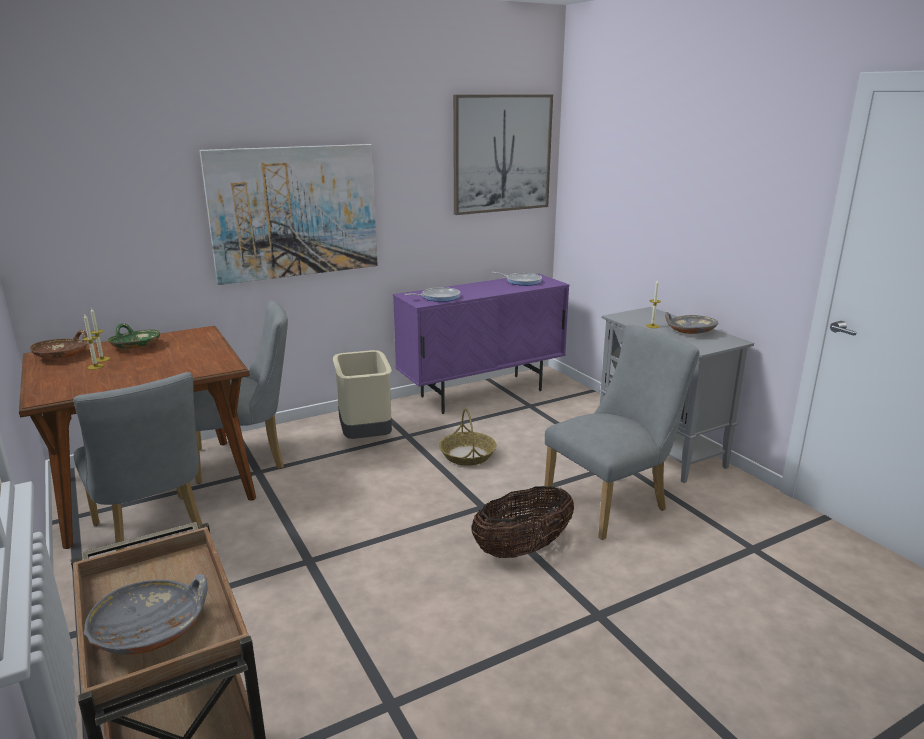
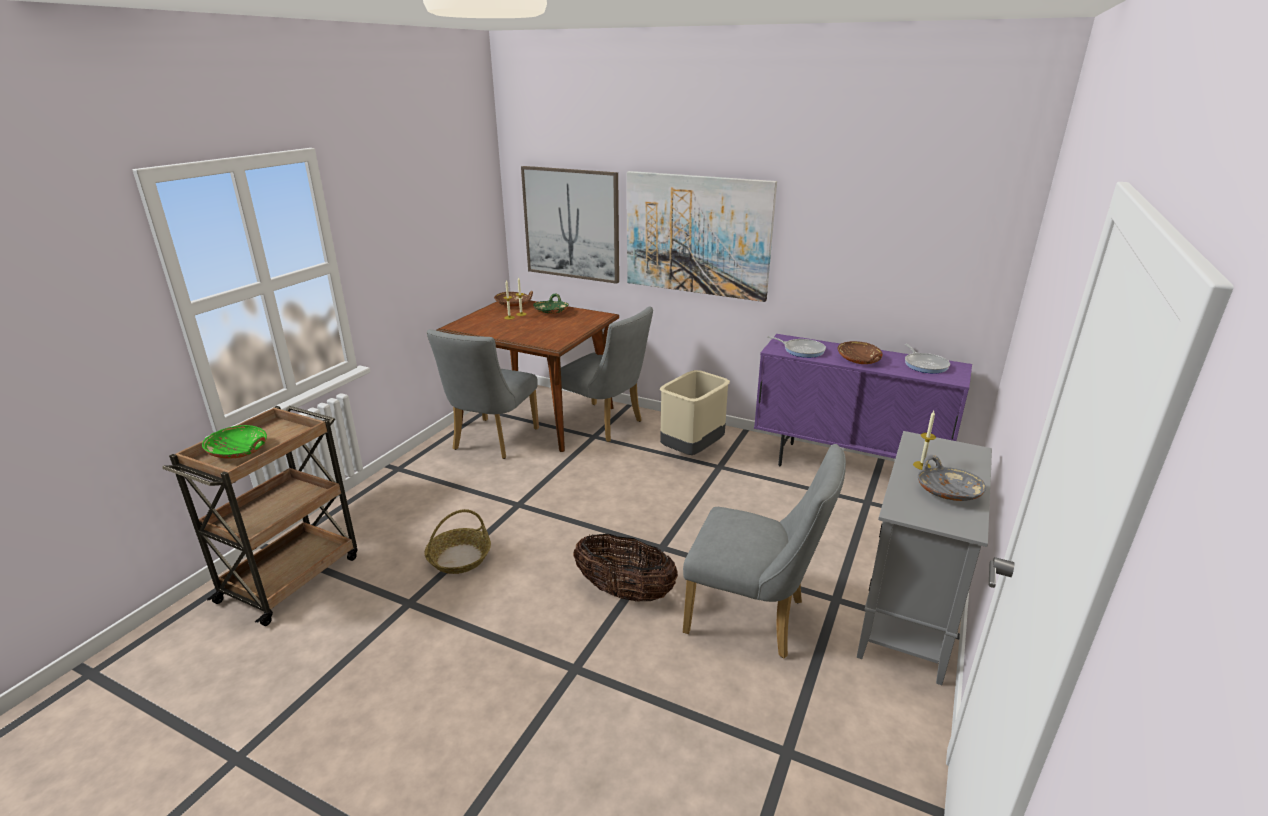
camera: 55 degrees right, 5 degrees up
(151, 630) = (239, 451): grey bowl -> green bowl
(467, 455) = (729, 506): basket -> basket (459, 558)
(485, 291) = (859, 360): none -> brown bowl
(502, 154) = (944, 210): picture -> picture (571, 224)

